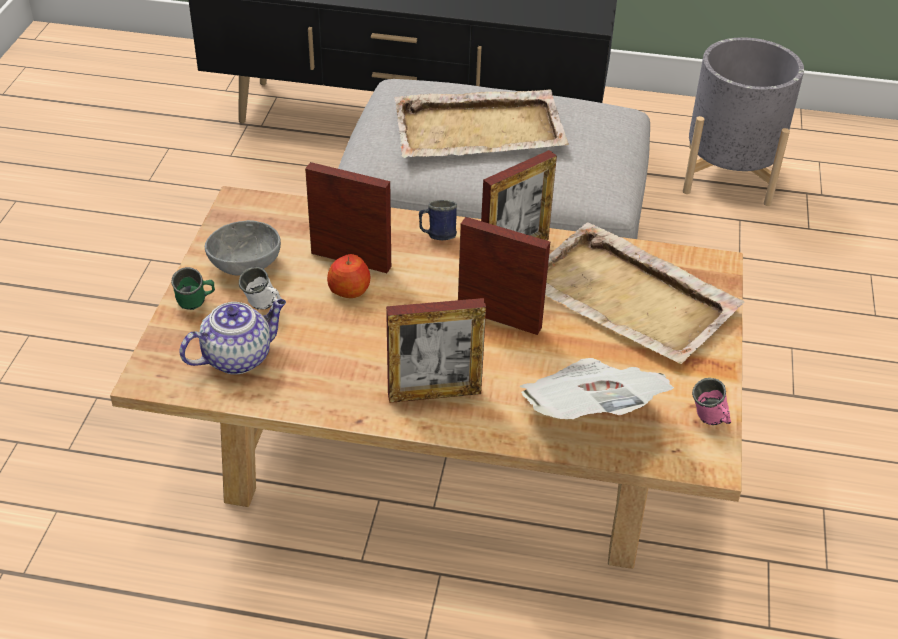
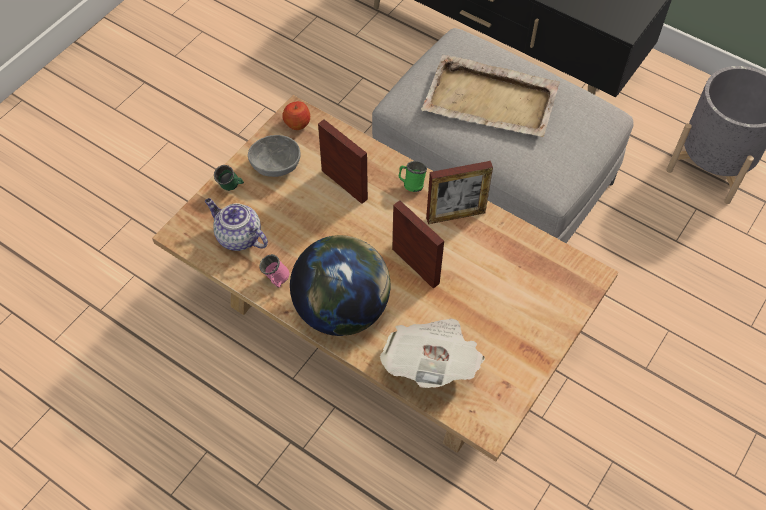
camera: 25 degrees right, 15 degrees up
(238, 357) = (238, 237): teapot -> teapot turned 135 degrees counterclockwise
(264, 306) = (271, 203): white mug -> none
(349, 290) = (331, 209): apple -> apple (297, 123)
(434, 393) = (342, 309): picture frame -> globe
(437, 235) = (411, 184): blue mug -> green mug
(630, 299) = (513, 282): beige tray -> none
(710, 421) = (508, 399): pink mug -> pink mug (276, 281)

